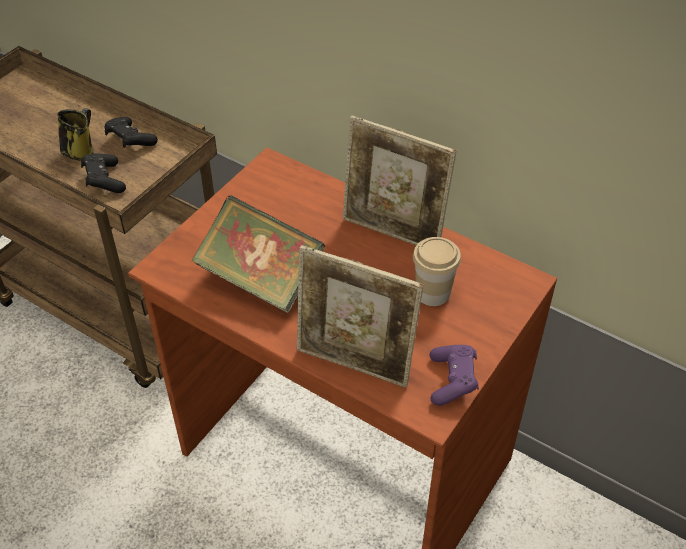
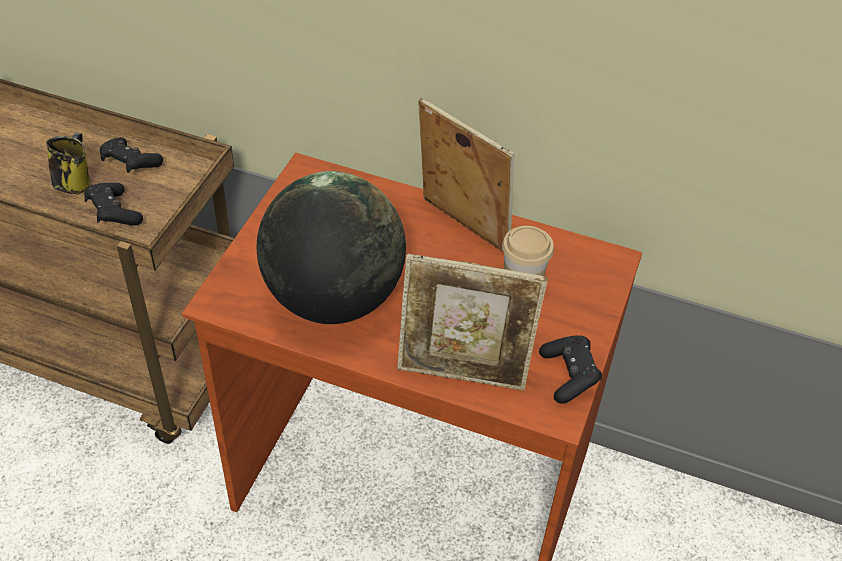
camera: 15 degrees left, 0 degrees up
(261, 279) = (334, 298): book -> globe
(393, 232) = (461, 227): picture frame -> picture frame turned 150 degrees counterclockwise
(452, 381) = (569, 375): purple game controller -> black game controller

